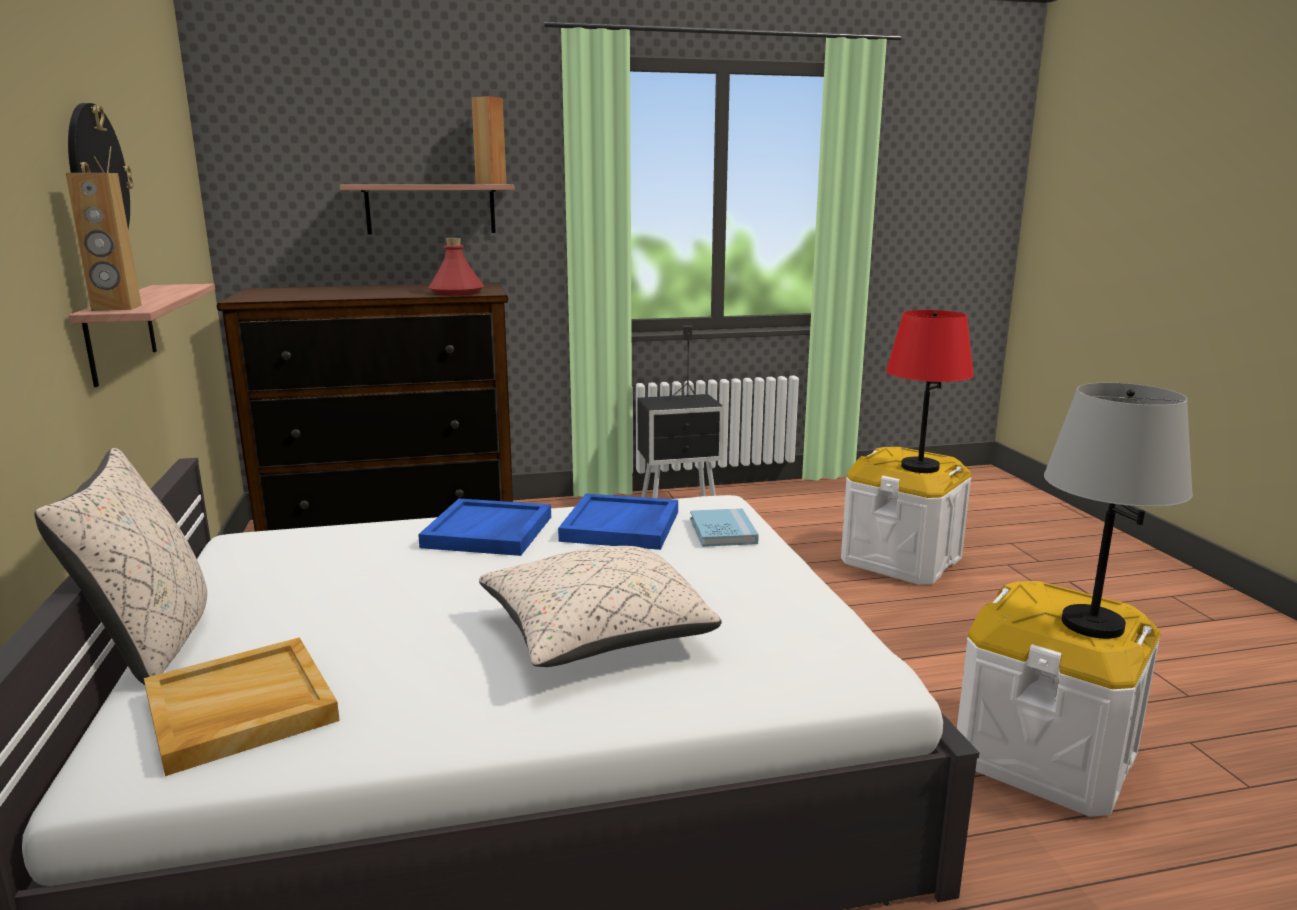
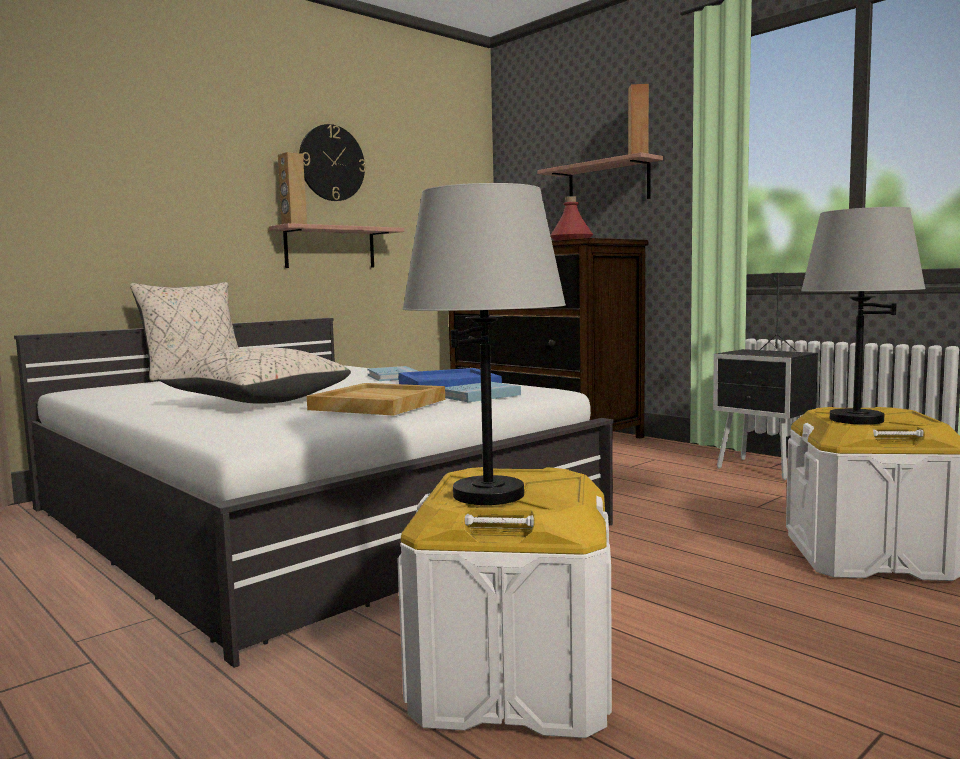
camera: 60 degrees right, 10 degrees down
(239, 709) = (135, 389): beige tray -> beige tray (376, 404)
(488, 532) = (392, 377): blue tray -> blue book
(920, 467) = (855, 420): red table lamp -> grey table lamp

